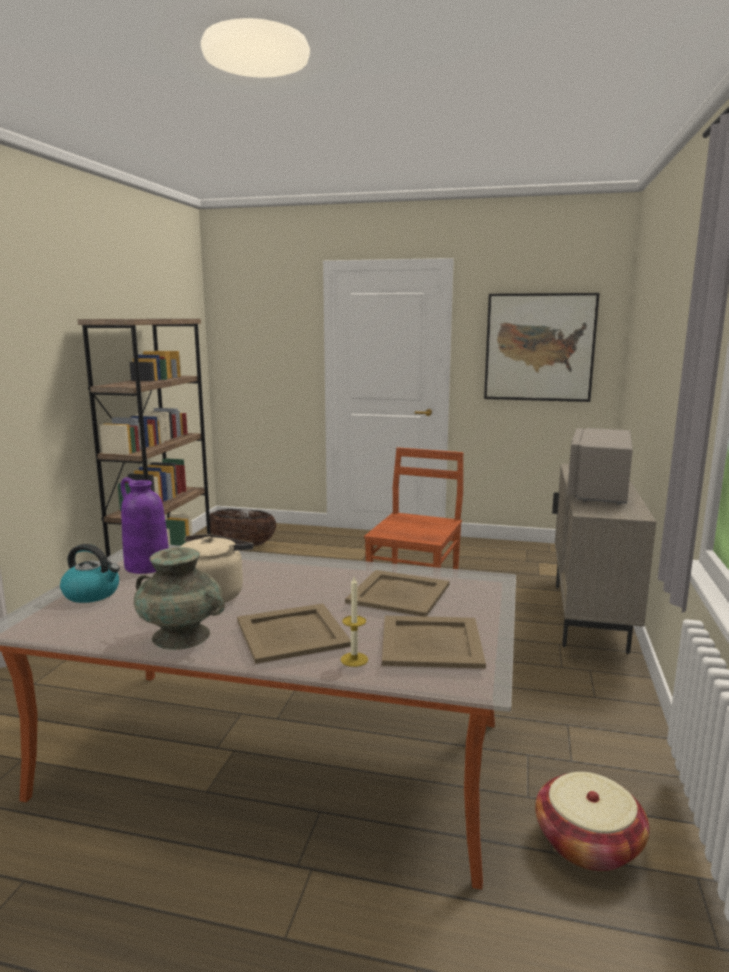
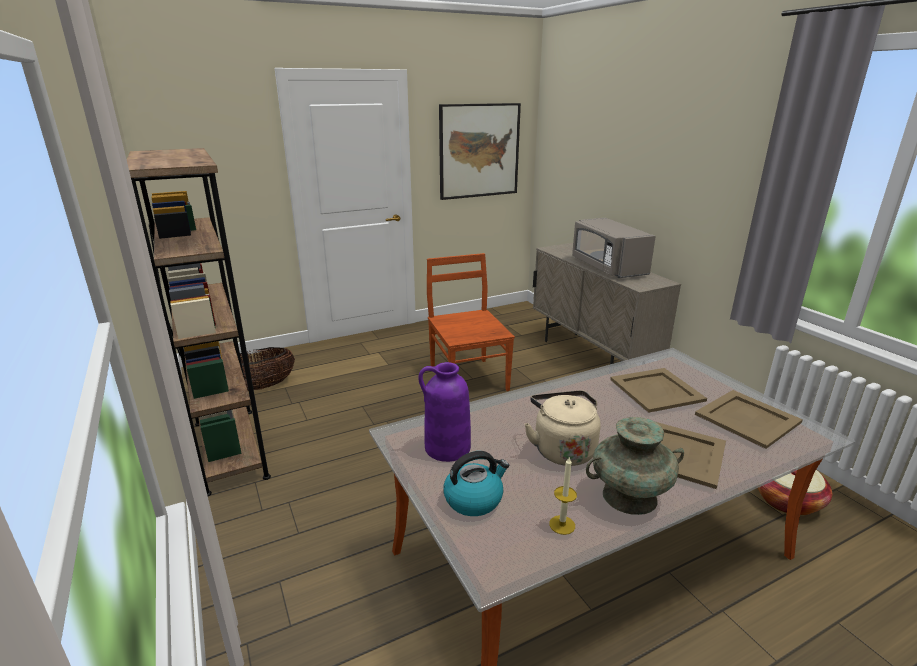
camera: 40 degrees left, 10 degrees up
(354, 659) = (747, 453): candle -> candle (562, 525)

